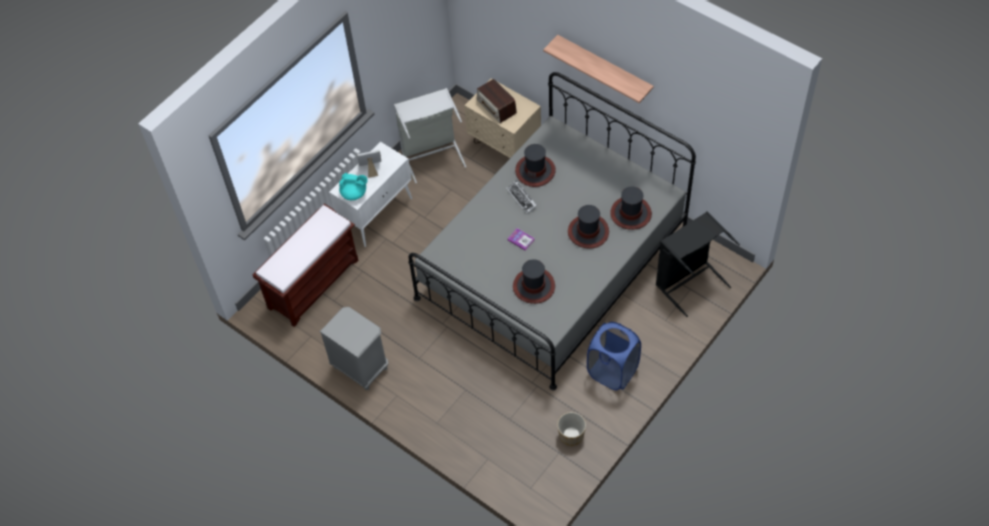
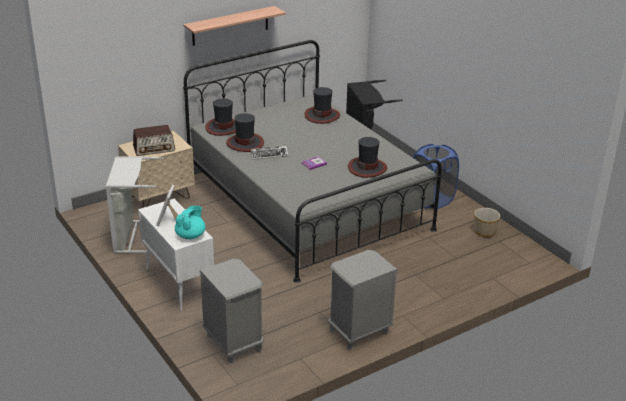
camera: 75 degrees left, 25 degrees down
(314, 283) = (233, 343): brown bench -> grey nightstand
(588, 232) = (327, 135): hat -> hat (223, 127)

